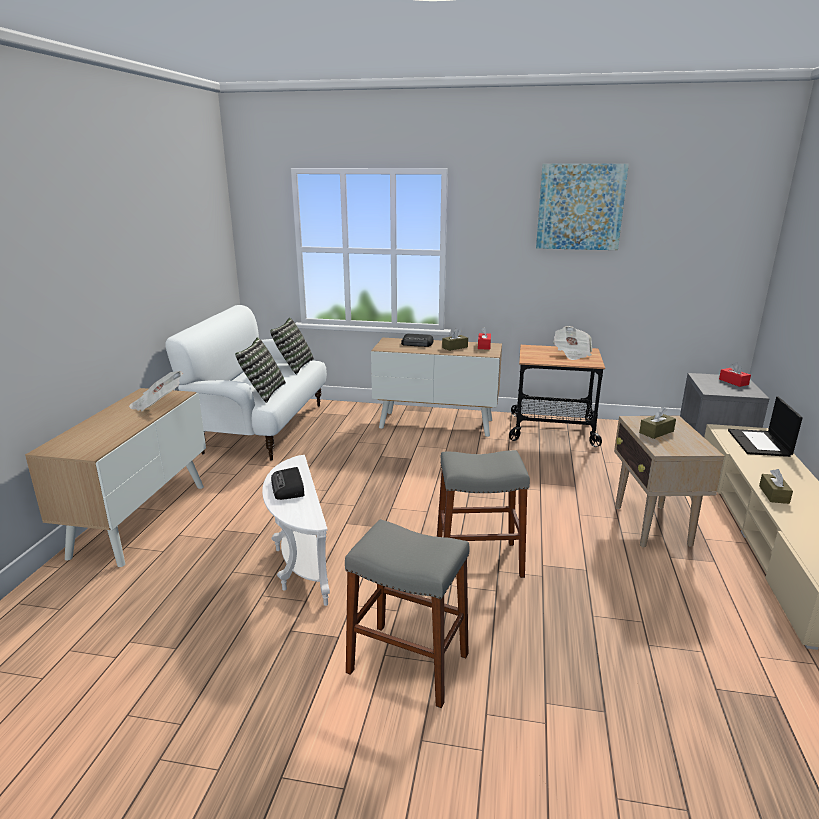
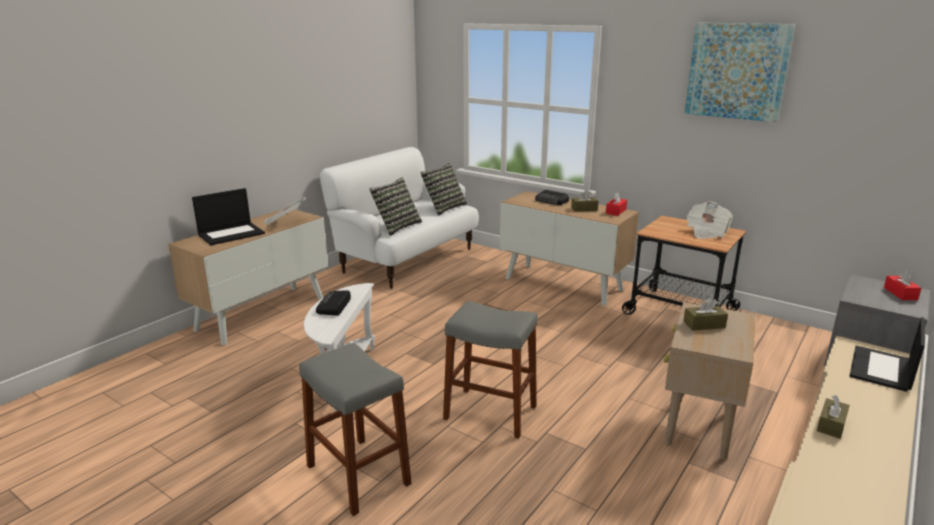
camera: 25 degrees right, 0 degrees up
(103, 428) = (231, 234): none -> laptop

